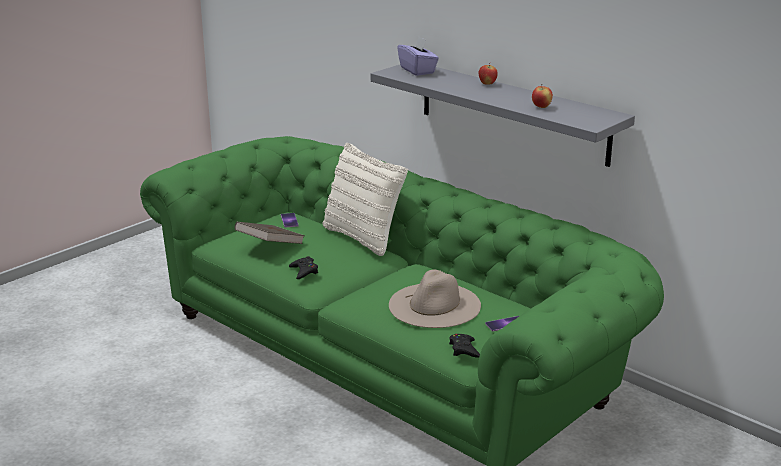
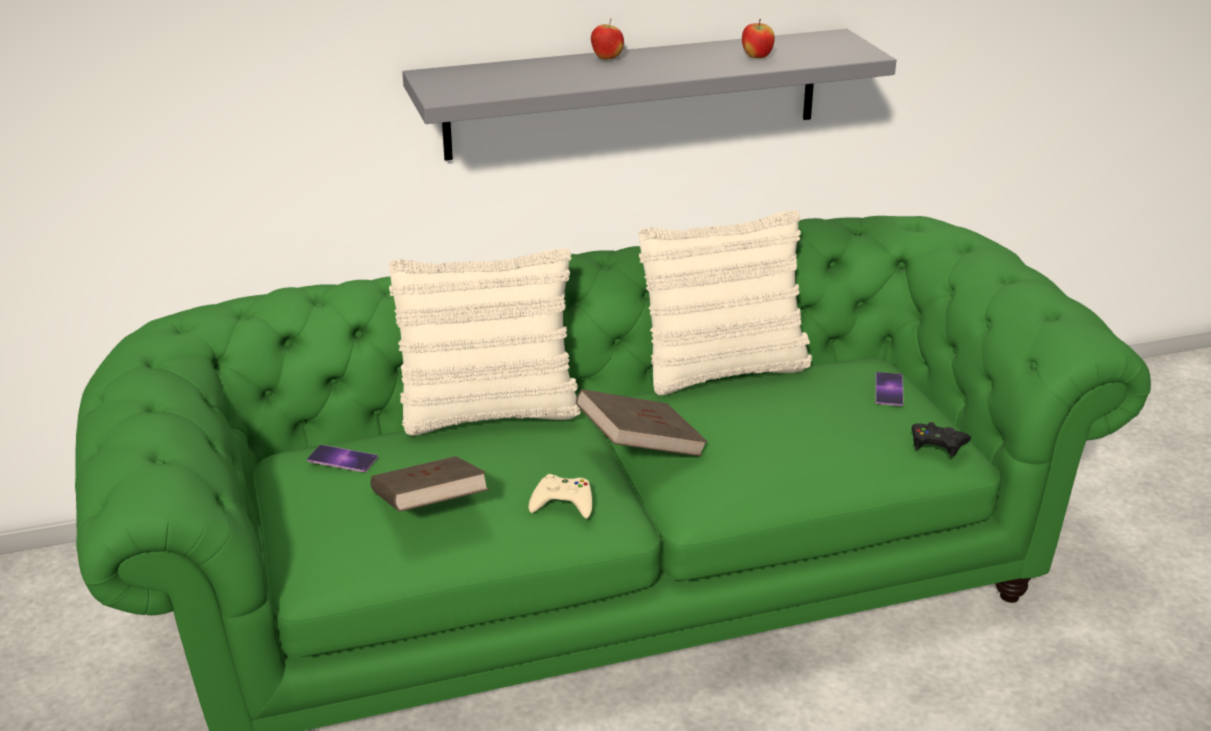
camera: 60 degrees left, 5 degrees up
(304, 271) = (563, 503): black game controller -> beige game controller
(369, 275) = (640, 447): none -> brown book
(418, 70) = (467, 78): purple tissue box -> none
(435, 305) = (793, 422): beige hat -> none
(474, 280) = (723, 371): none -> beige pillow

